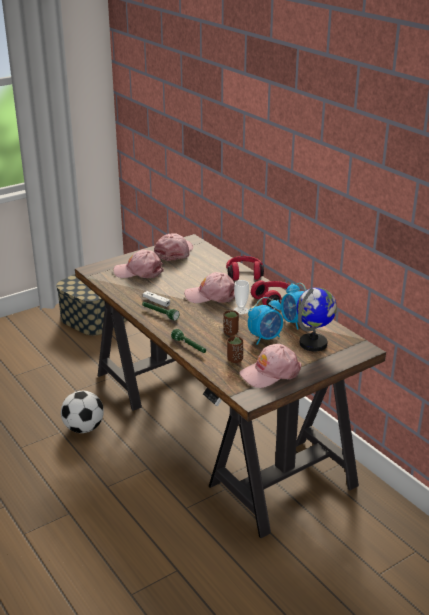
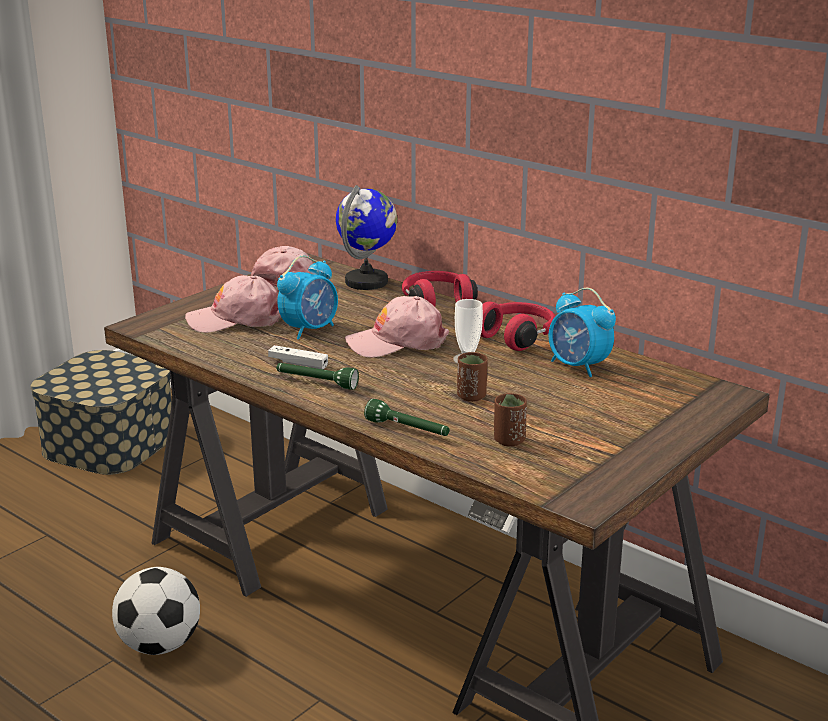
camera: 15 degrees left, 5 degrees down
(265, 338) = (542, 398): alarm clock -> alarm clock (310, 330)
(270, 373) = (590, 454): pink cap -> none
(313, 344) = (635, 396): globe -> globe (367, 282)

